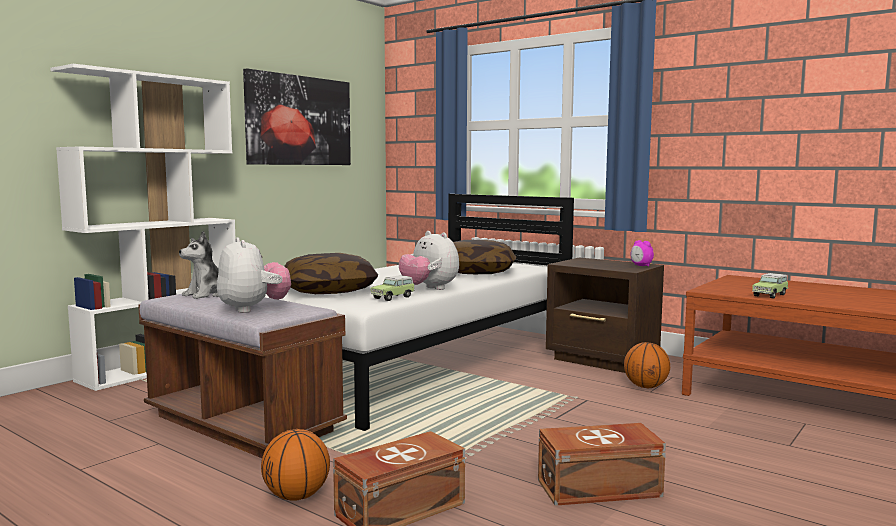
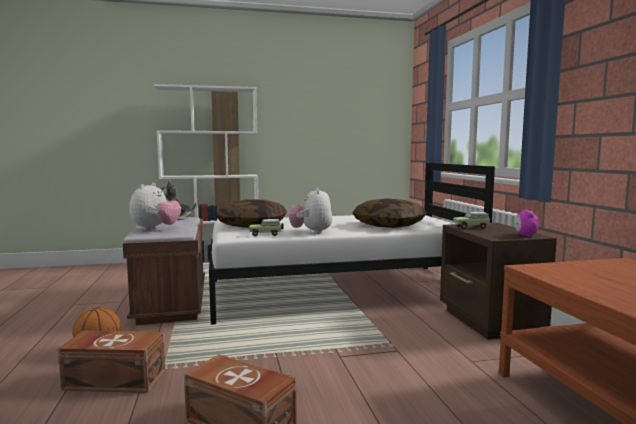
camera: 40 degrees right, 0 degrees up
(299, 120) = (329, 110): picture -> none
(646, 387) = (477, 356): basketball -> none
(770, 295) = (590, 285): toy car -> toy car (472, 227)

